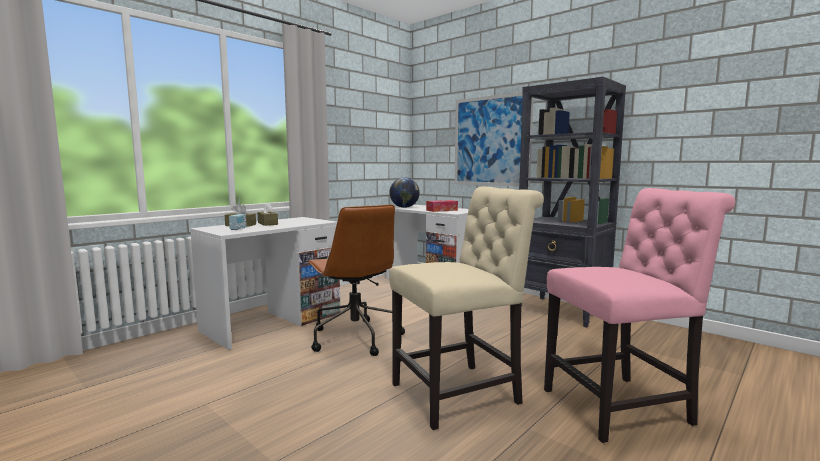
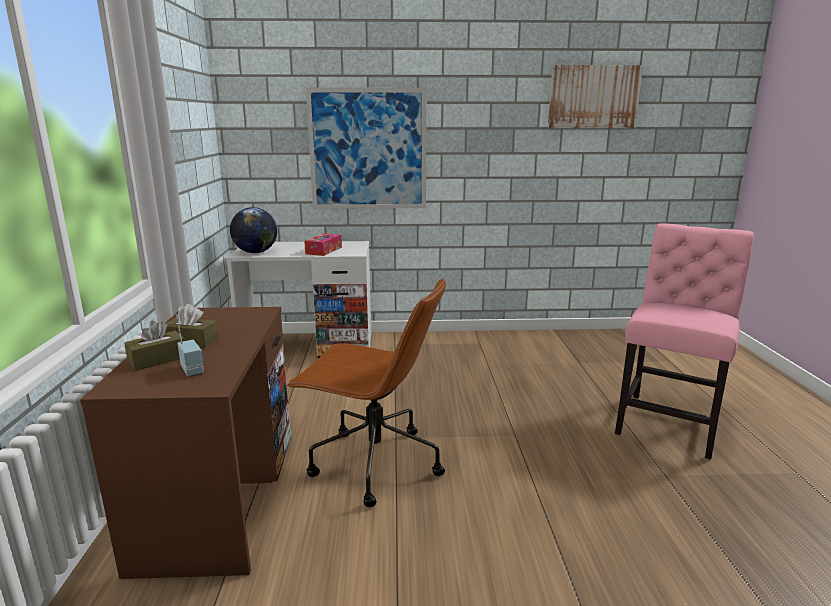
camera: 45 degrees left, 10 degrees up
(273, 322) = (220, 497): white desk -> brown desk
(461, 393) = (577, 471): beige chair -> none
(562, 311) = (489, 343): black bookcase -> none
(691, 80) = (593, 97): none -> picture

